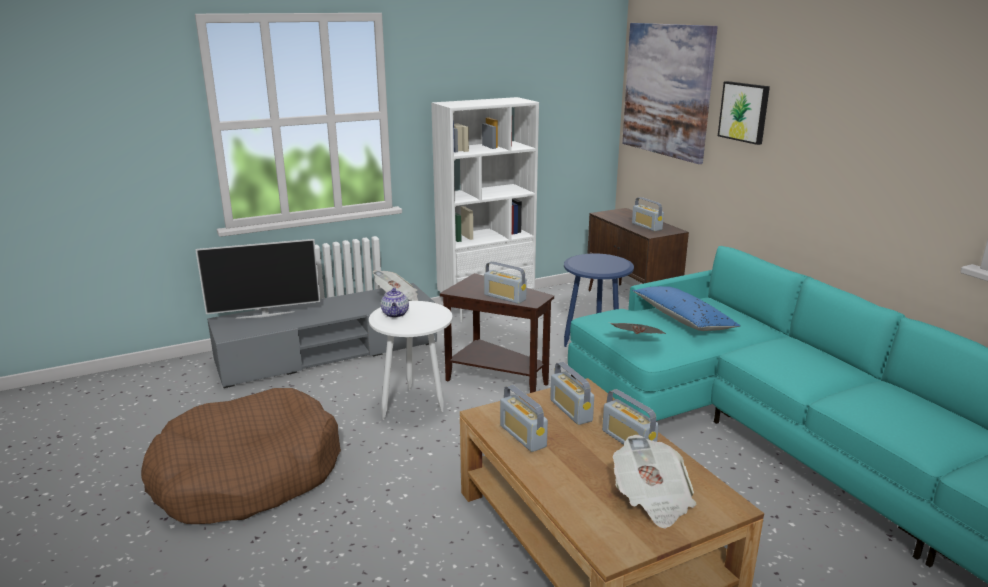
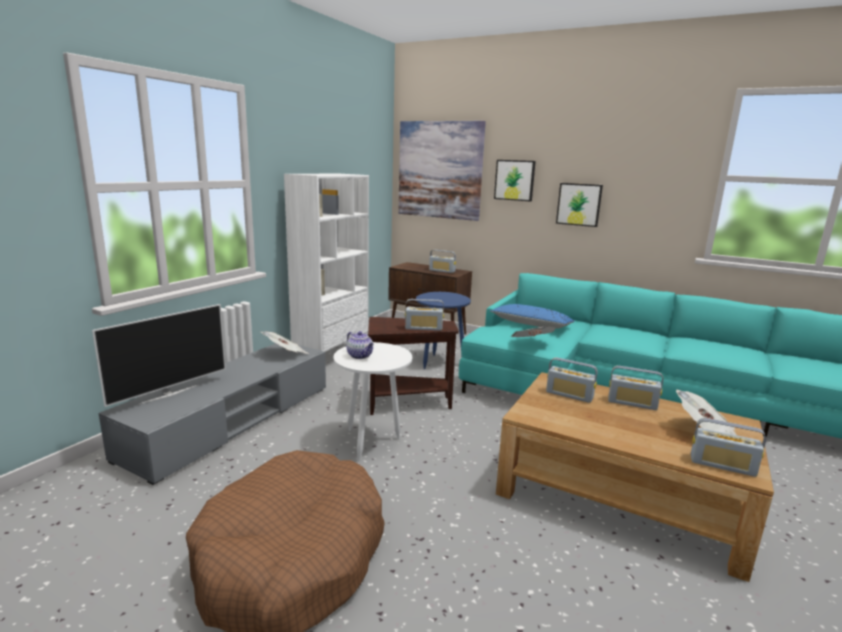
camera: 35 degrees left, 5 degrees down
(523, 436) = (572, 421): radio -> radio (722, 465)
(817, 156) = (579, 204): none -> picture

